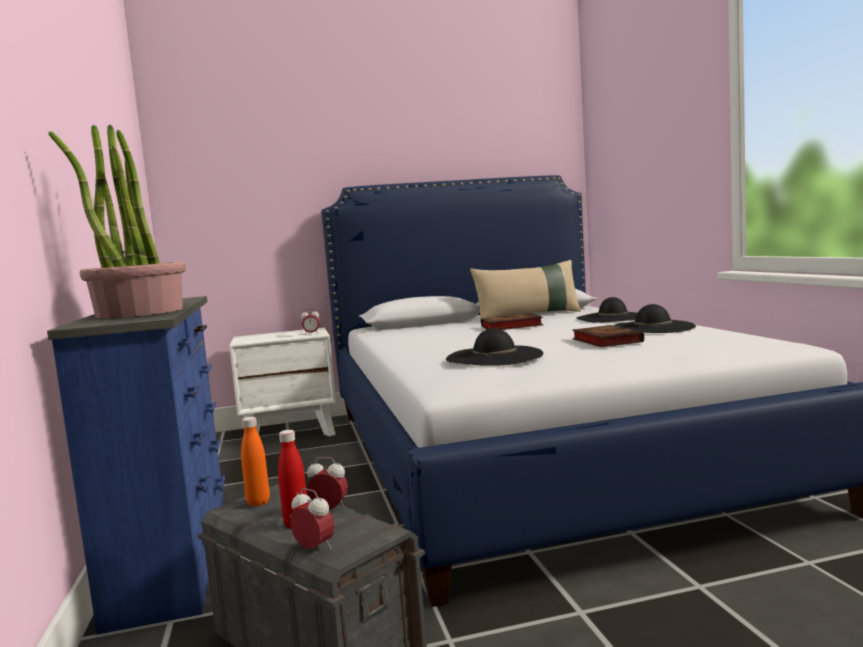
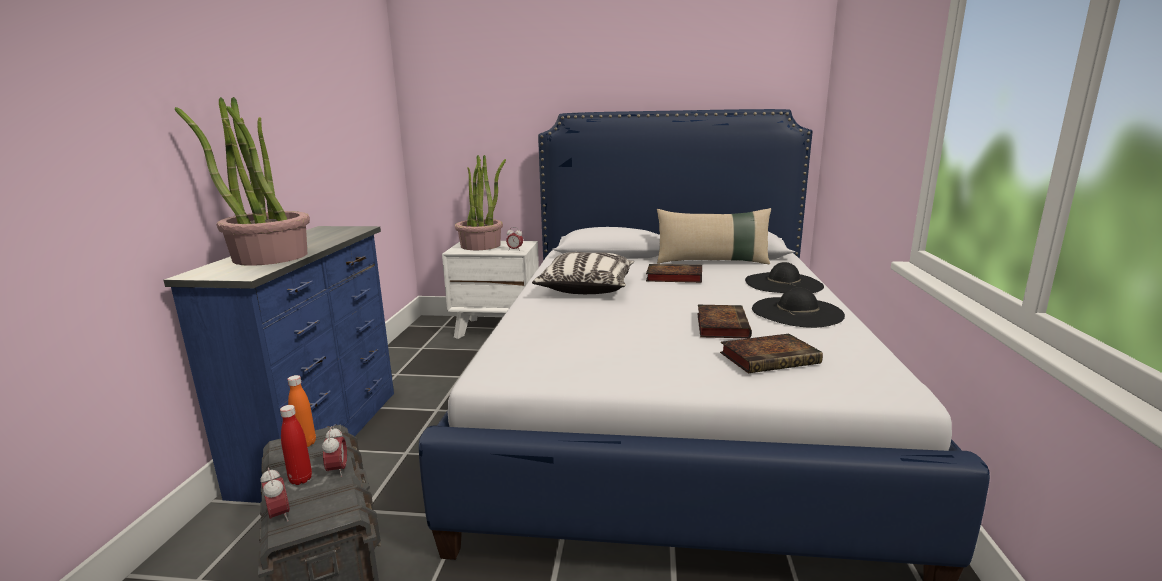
camera: 20 degrees right, 10 degrees up
(266, 336) = (481, 245): none -> potted plant
(330, 510) = (338, 471): alarm clock -> alarm clock turned 45 degrees clockwise
(439, 341) = (586, 287): none -> pillow
(494, 356) = (585, 330): black hat -> none
(678, 347) = (770, 358): none -> book

